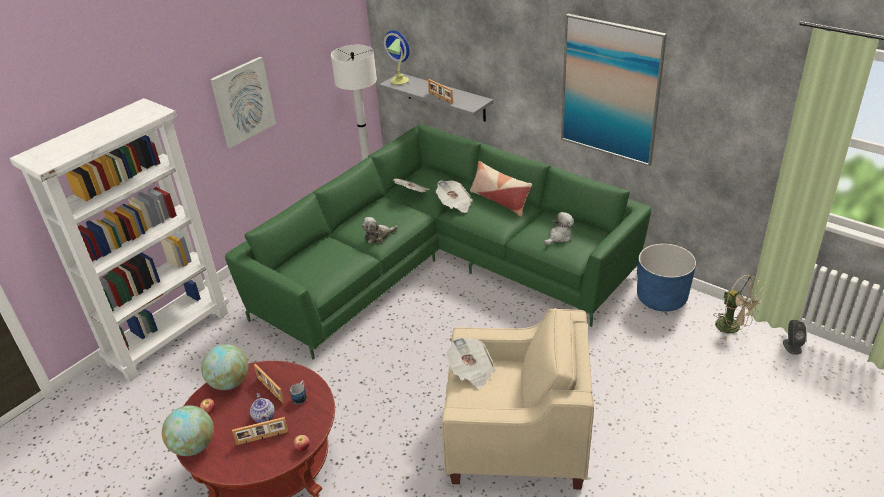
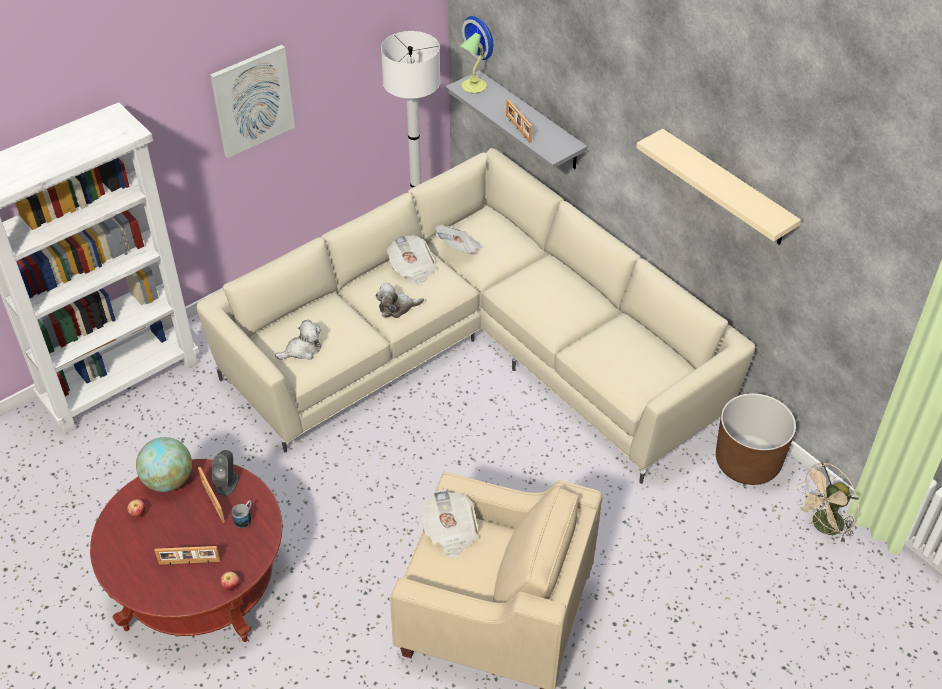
camera: 10 degrees right, 10 degrees up
(194, 446) = (112, 555): globe -> none
(264, 417) = (197, 536): teapot -> none
(439, 266) = (478, 350): green sofa -> beige sofa
(455, 204) = (508, 278): newspaper -> newspaper (412, 269)
(499, 200) = (569, 284): pillow -> none
(559, 237) = (626, 360): plush toy -> plush toy (302, 350)
(610, 90) = (726, 188): picture -> beige shelf
(661, 298) = (747, 462): blue planter -> brown planter
(733, 328) = (823, 527): beige fan -> beige fan turned 90 degrees clockwise
(792, 346) = (888, 570): grey speaker -> grey speaker (227, 483)

